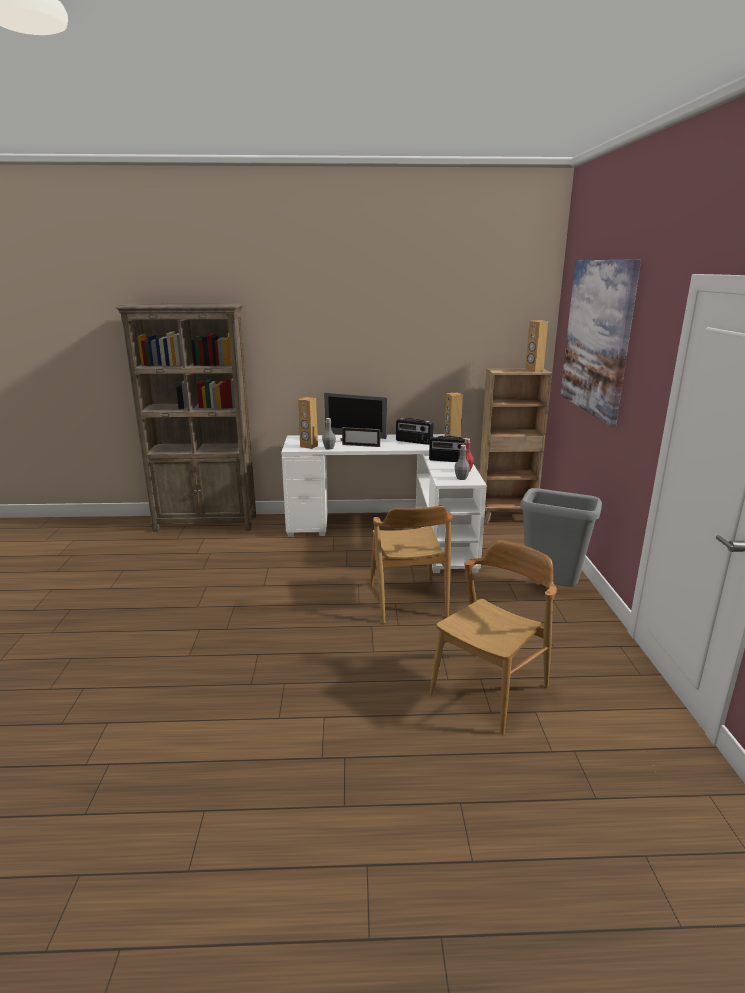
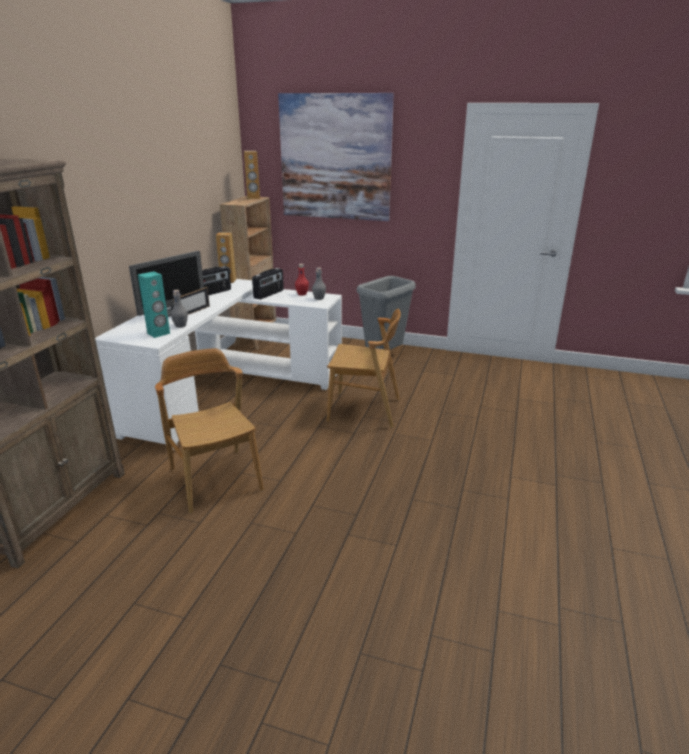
camera: 70 degrees left, 5 degrees up
(309, 446) = (159, 333): brown speaker -> turquoise speaker
(490, 690) = (494, 406): brown chair -> brown chair (216, 479)

